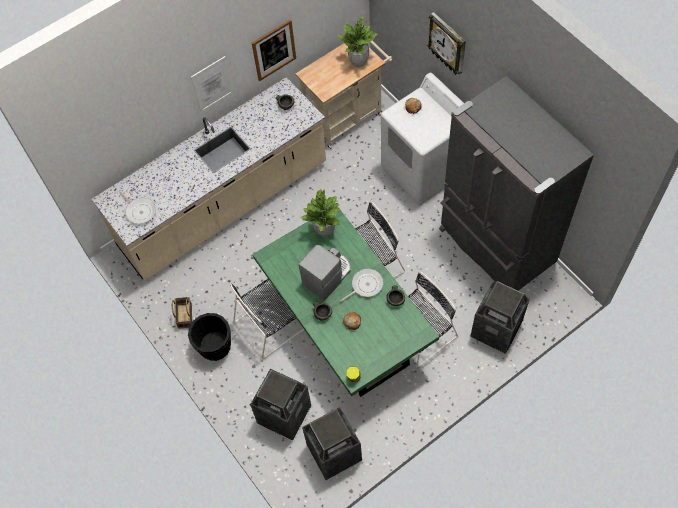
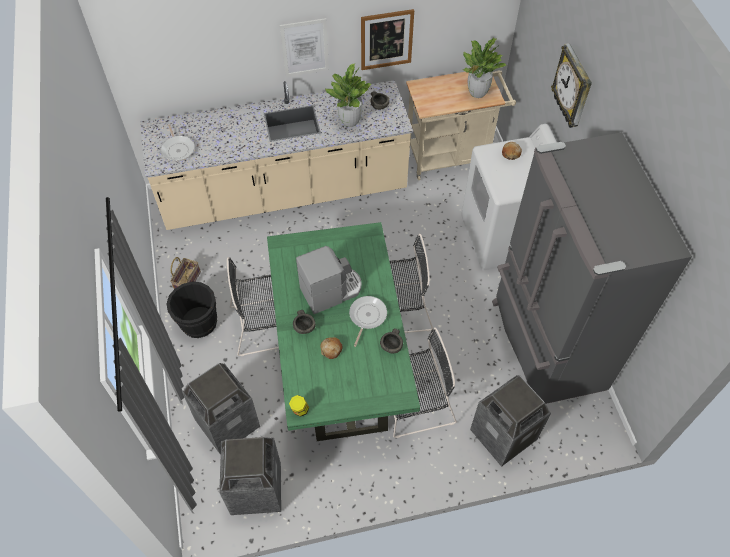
camera: 20 degrees right, 5 degrees down
(325, 230) = (354, 243): potted plant -> potted plant (350, 121)
(365, 285) = (367, 316): frying pan -> frying pan turned 60 degrees counterclockwise

